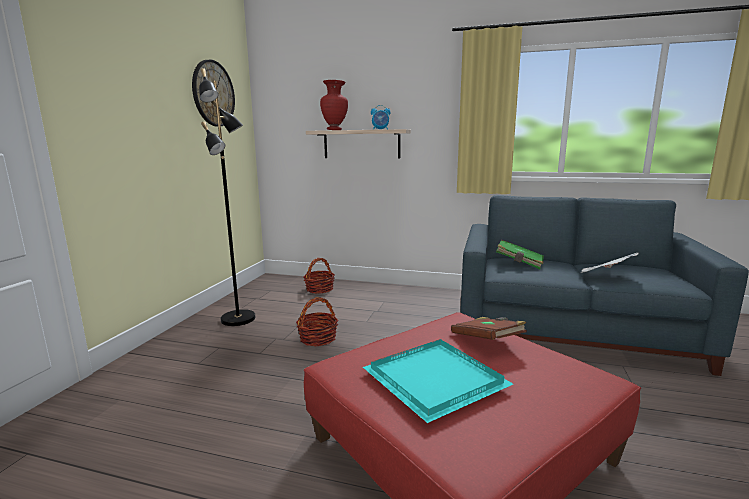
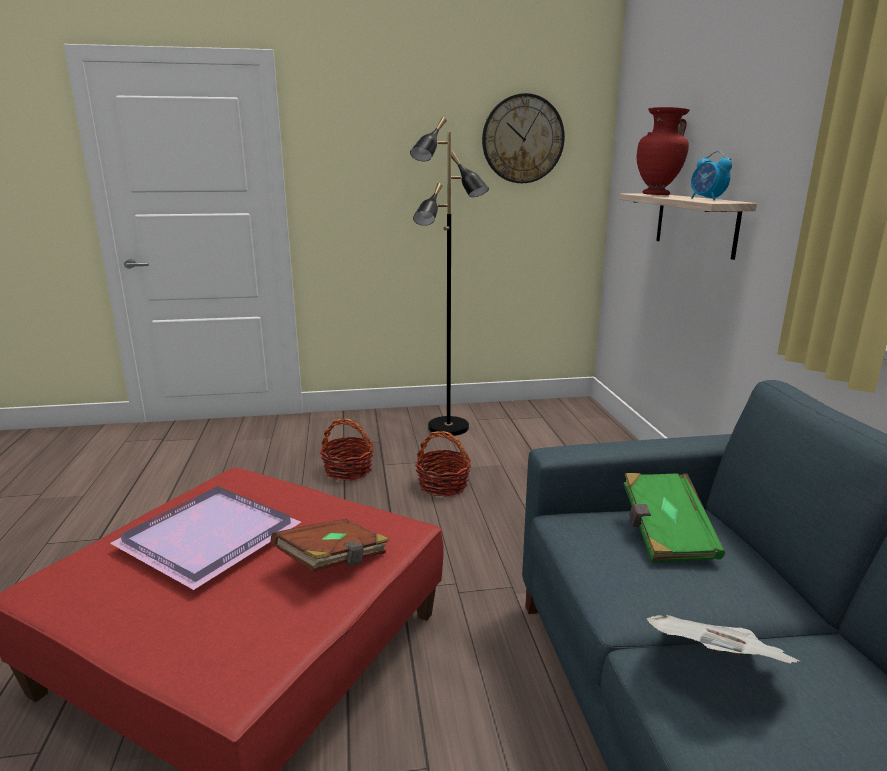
camera: 65 degrees right, 5 degrees up
(319, 289) = (587, 442): basket -> basket (348, 470)
(434, 381) = (205, 538): turquoise tray -> purple tray

